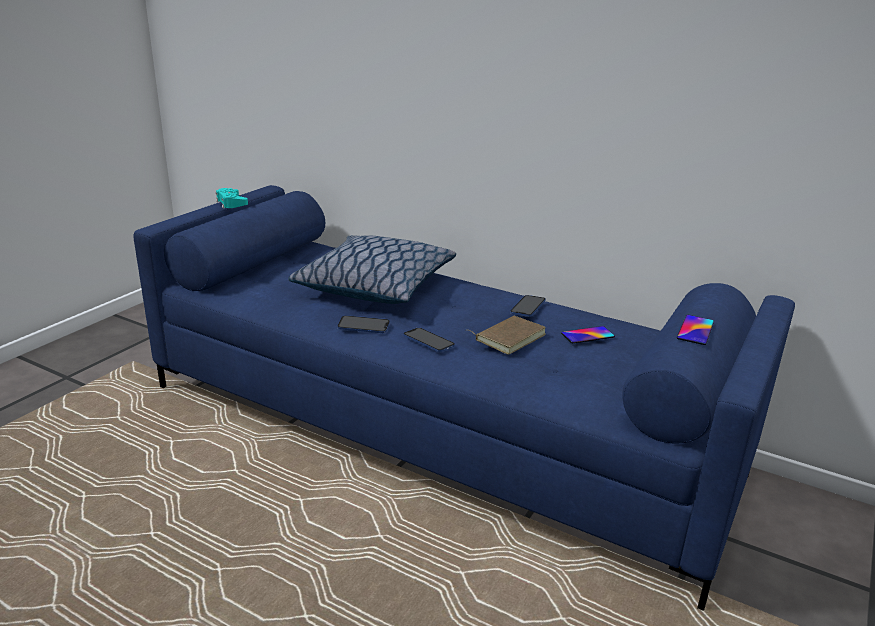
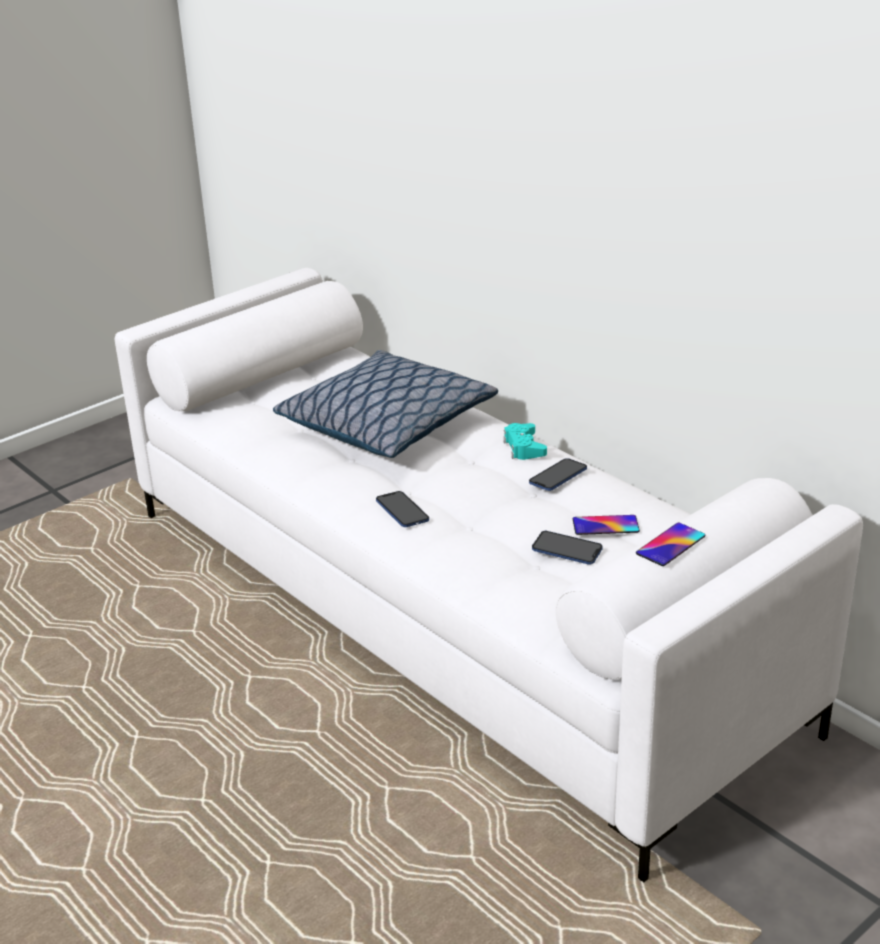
camera: 20 degrees right, 5 degrees up
(231, 203) = (240, 298): turquoise game controller -> turquoise game controller (524, 447)
(363, 326) = (339, 481): phone -> phone (567, 549)
(436, 428) = (449, 614): blue sofa -> white sofa
(509, 337) = (502, 516): brown book -> none

